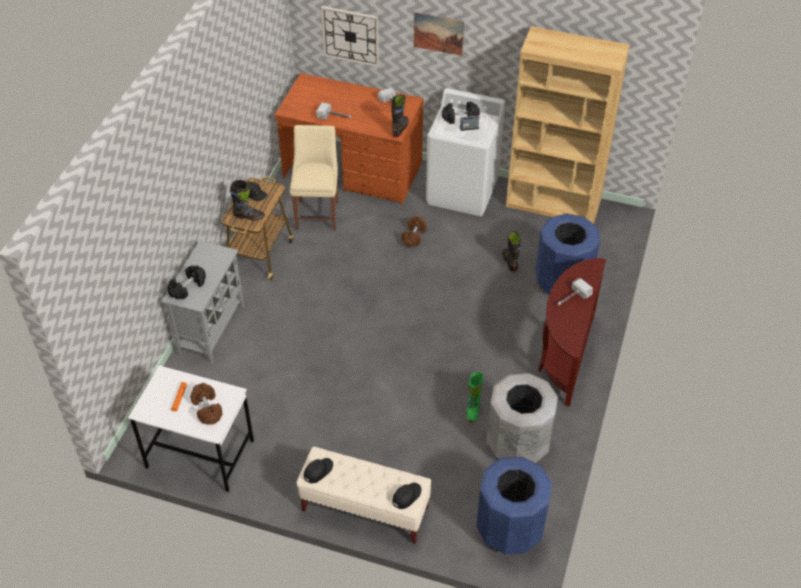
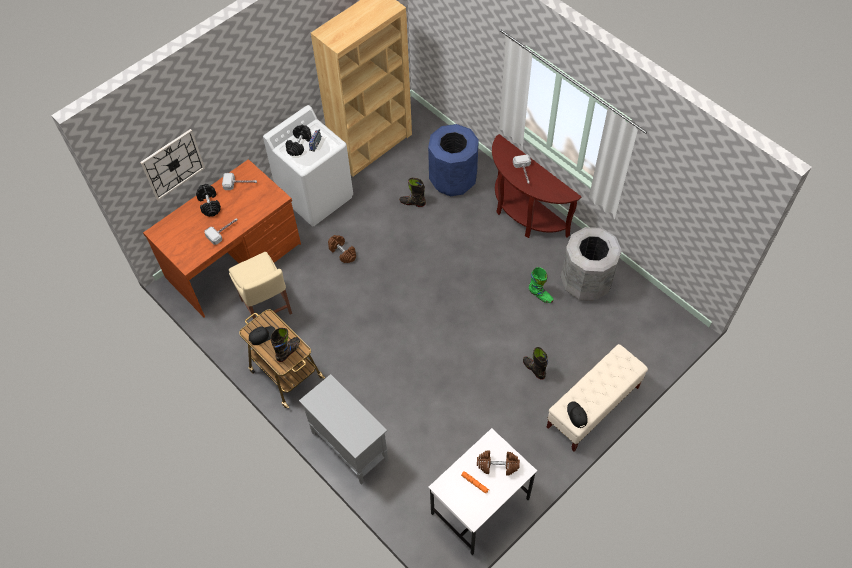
camera: 60 degrees left, 10 degrees up
(187, 287) = (351, 430): black dumbbell -> black dumbbell (209, 204)
(318, 213) = (267, 309): beige chair -> beige chair turned 150 degrees counterclockwise
(400, 129) = (275, 192): black boot -> black boot (534, 369)
(406, 496) = (628, 366): black cap -> none
(438, 33) = (242, 99): picture -> none
(510, 529) = (654, 322): blue trash can -> none

